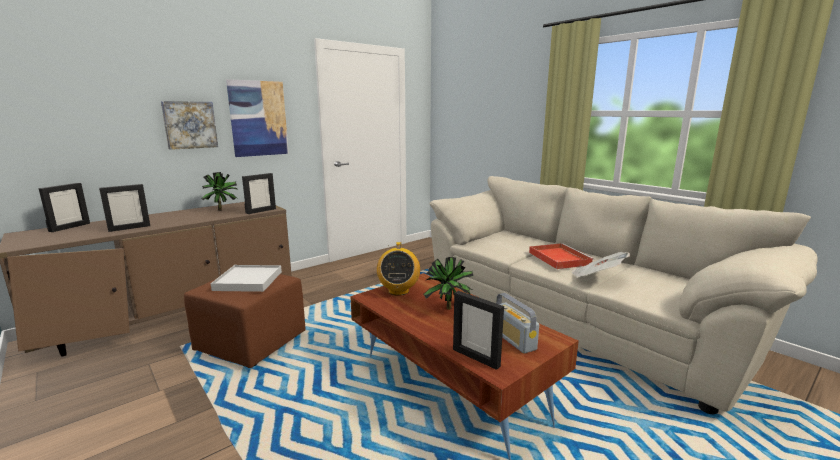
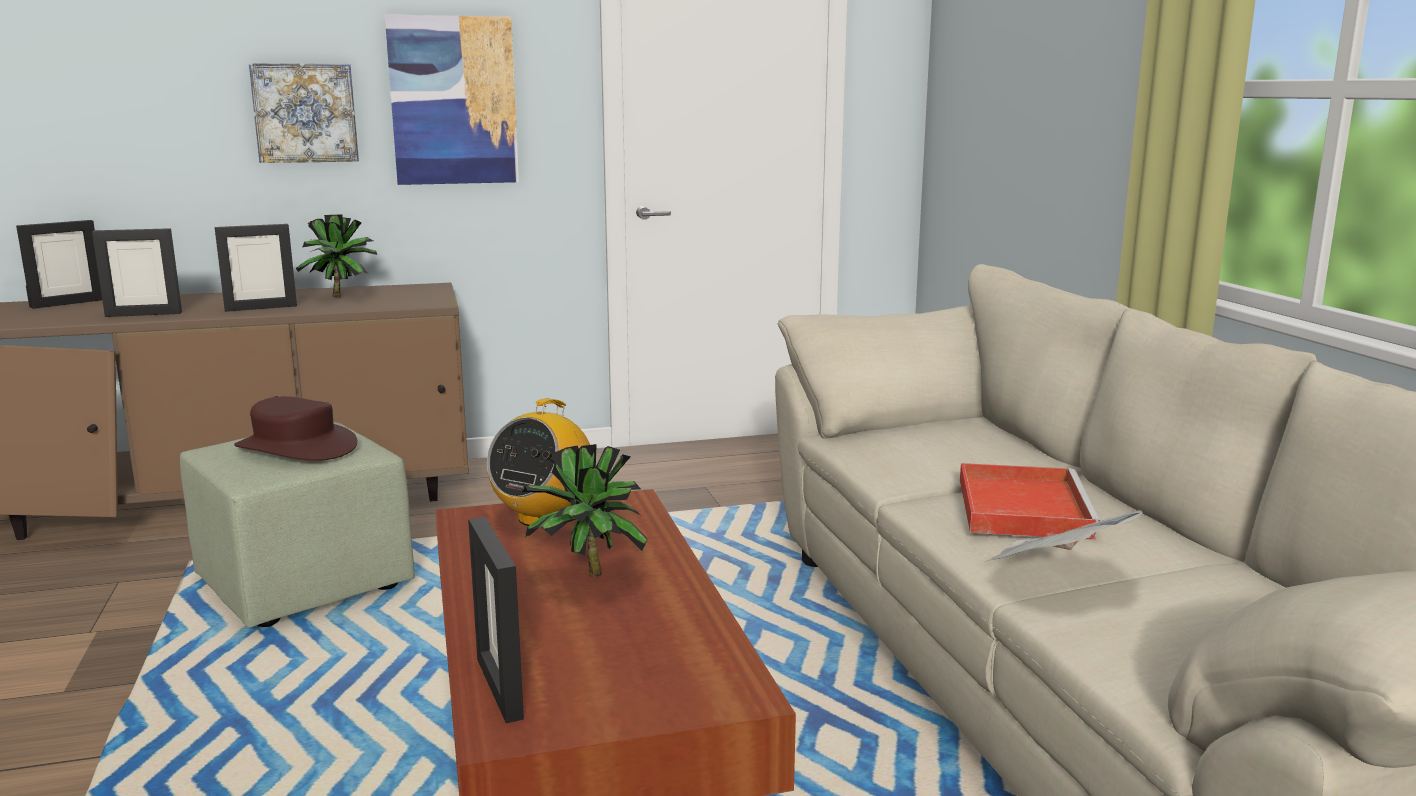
camera: 25 degrees right, 0 degrees up
(248, 281) = (295, 447): white tray -> brown hat
(253, 344) = (307, 585): brown ottoman -> green ottoman
(261, 211) = (405, 305): picture frame -> picture frame (261, 307)
(513, 339) = (638, 672): radio -> none

